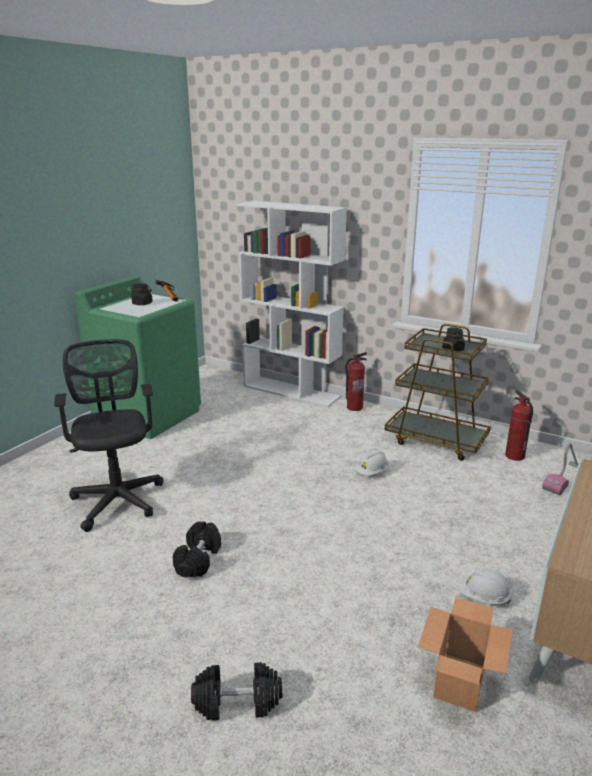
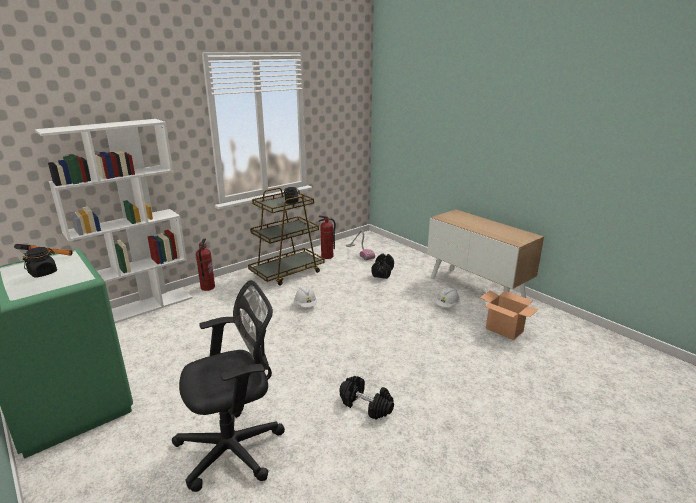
camera: 70 degrees left, 0 degrees up
(118, 498) = (235, 448): black office chair -> black office chair turned 150 degrees clockwise
(238, 702) = (512, 409): black dumbbell -> black dumbbell (382, 272)

